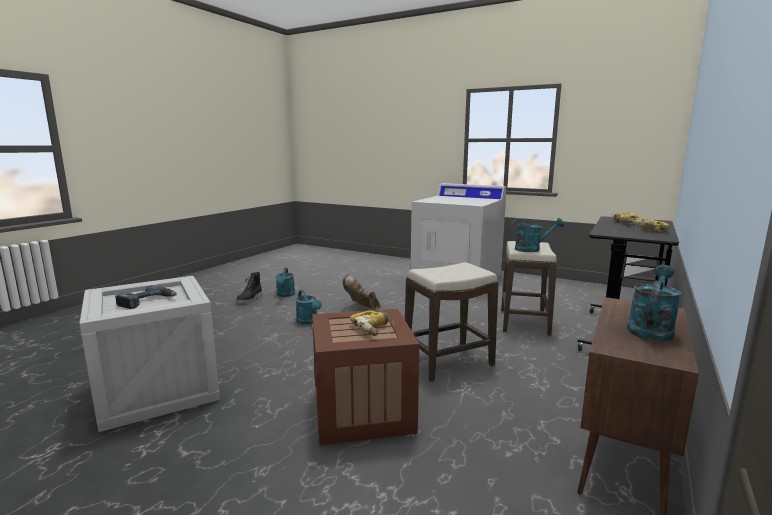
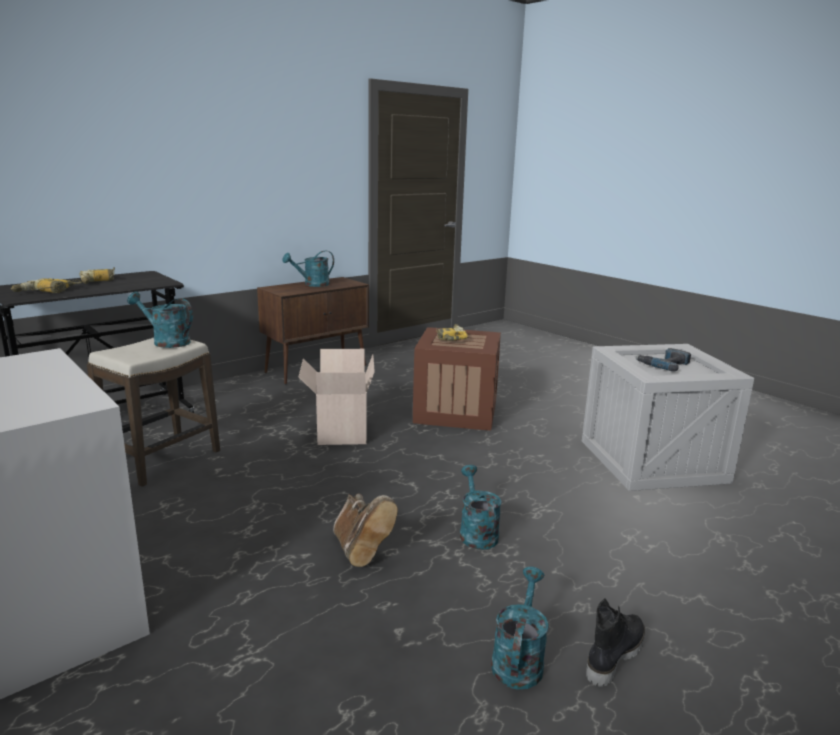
camera: 160 degrees left, 5 degrees up
(448, 362) = (340, 432): stool -> cardboard box

